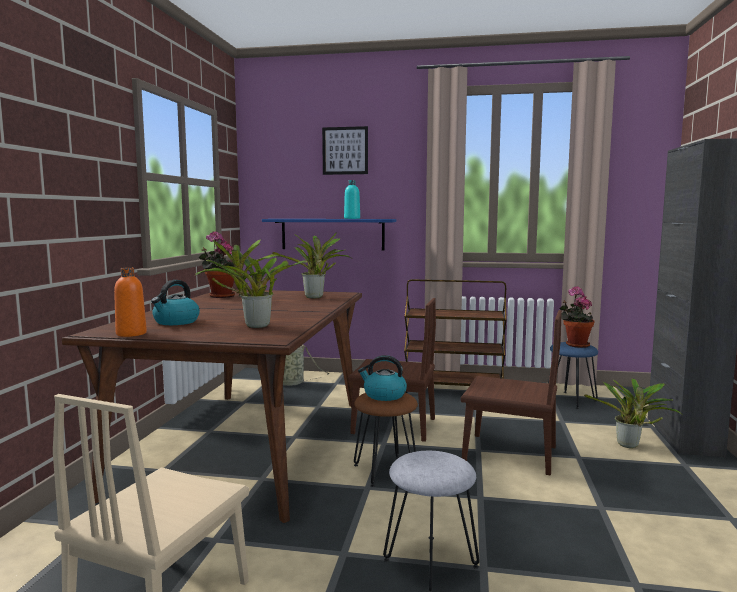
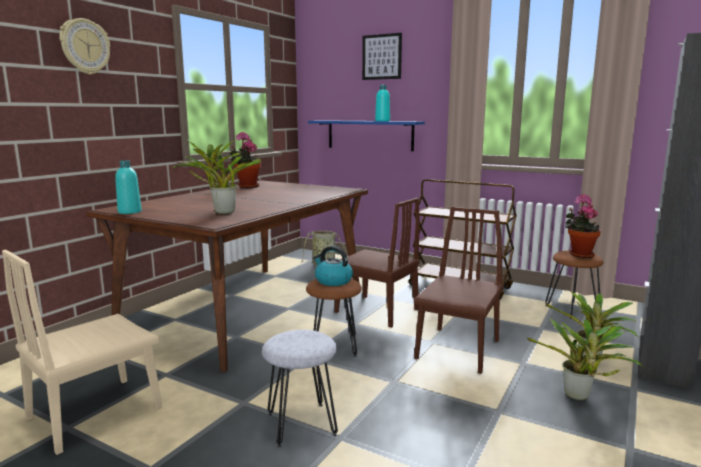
camera: 20 degrees right, 5 degrees up
(50, 121) = (85, 46): none -> wall clock
(131, 334) = (129, 212): orange bottle -> turquoise bottle
(176, 322) = (175, 205): kettle -> none
(315, 297) = (318, 191): potted plant -> potted plant (579, 397)
(509, 453) = (458, 349): brown chair -> brown chair turned 105 degrees counterclockwise
(571, 400) = (572, 309): blue stool -> brown stool

